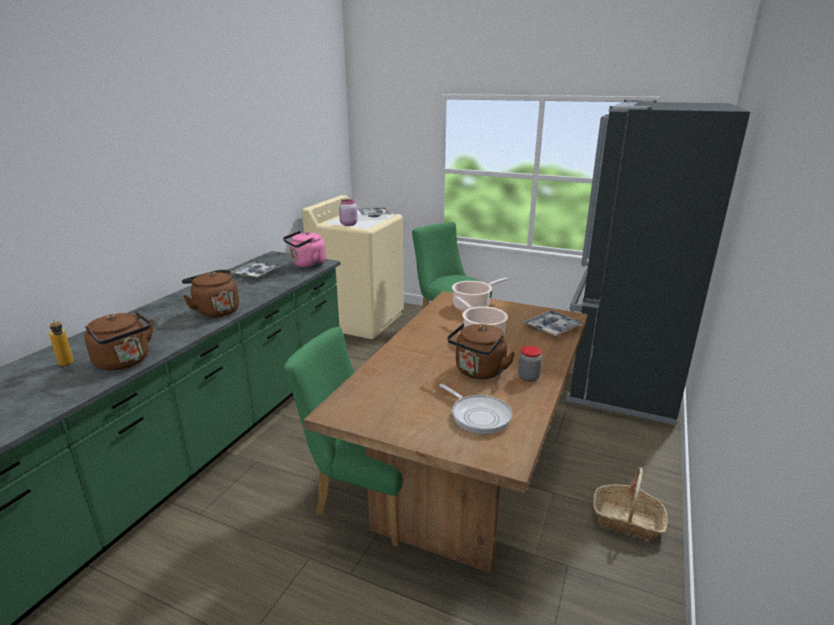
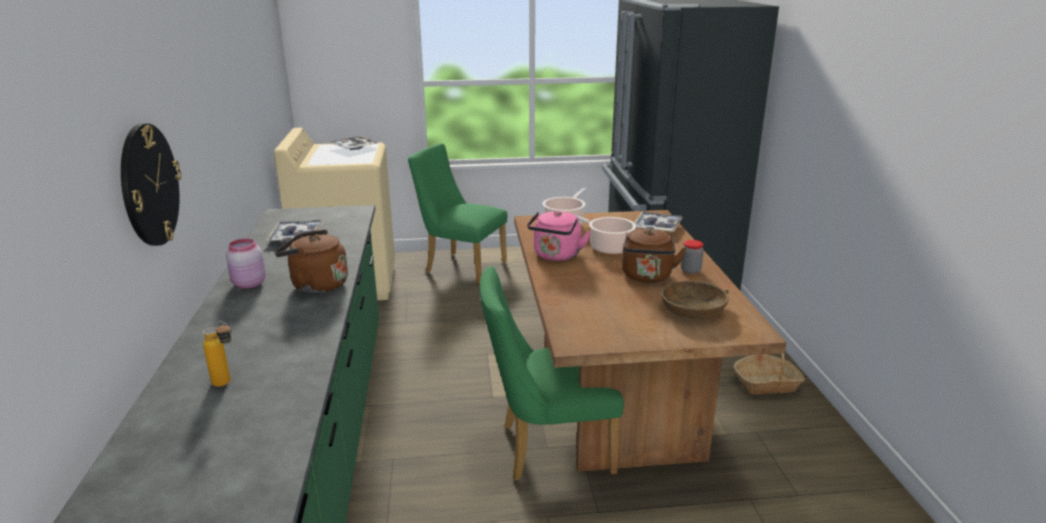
camera: 30 degrees left, 0 degrees up
(93, 215) = (149, 185): none -> wall clock
(125, 362) = (300, 360): brown kettle -> none
(307, 265) = (342, 216): pink kettle -> pink kettle (556, 256)
(348, 224) = (340, 162): pink jar -> pink jar (248, 284)
(478, 416) = (693, 309): frying pan -> brown bowl

